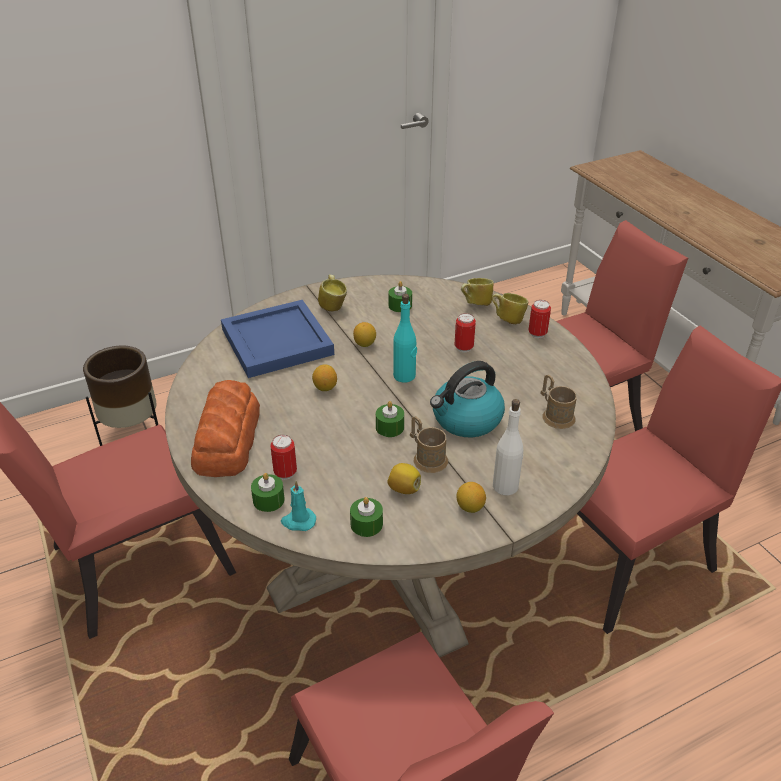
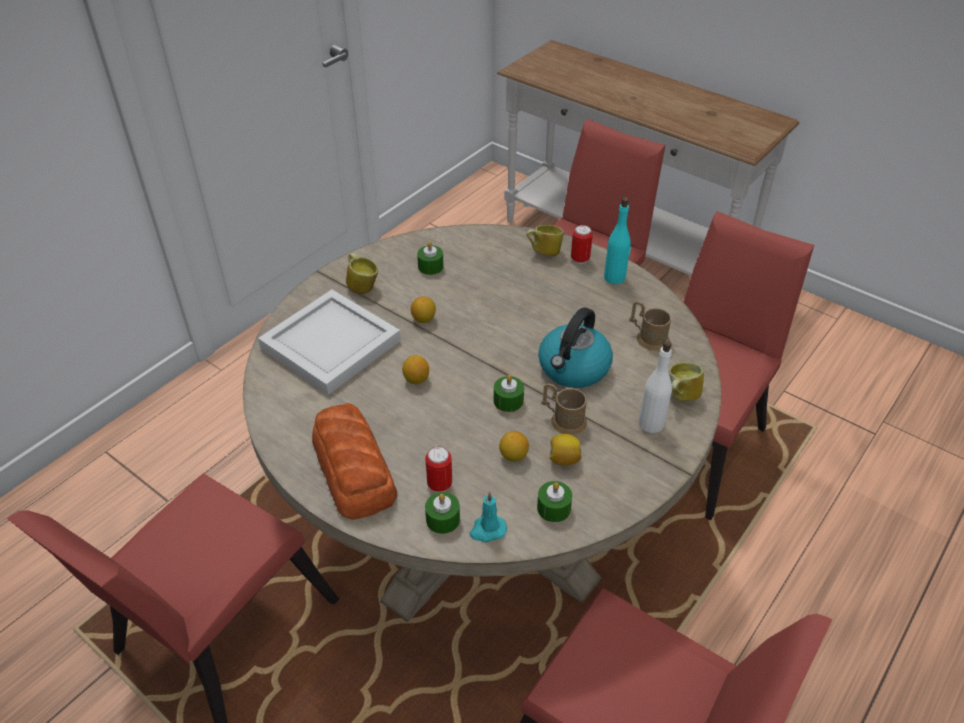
camera: 25 degrees left, 5 degrees up
(132, 432) = (127, 489): brown planter -> none
(279, 342) = (333, 344): blue tray -> white tray
(404, 376) = (486, 342): turquoise bottle -> turquoise bottle (615, 277)
(463, 348) = (522, 294): can -> none
(470, 507) = (634, 456): lemon -> lemon (513, 456)
(475, 304) = (503, 244): mug -> mug (679, 396)

